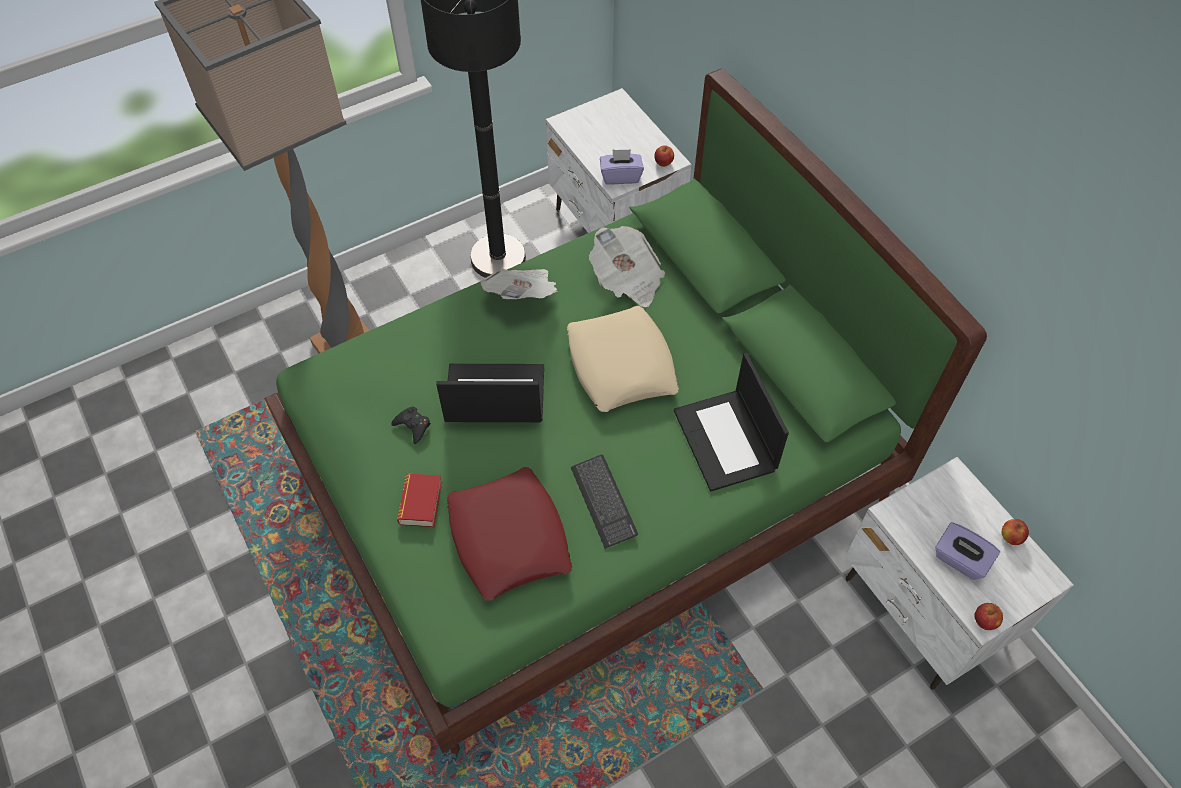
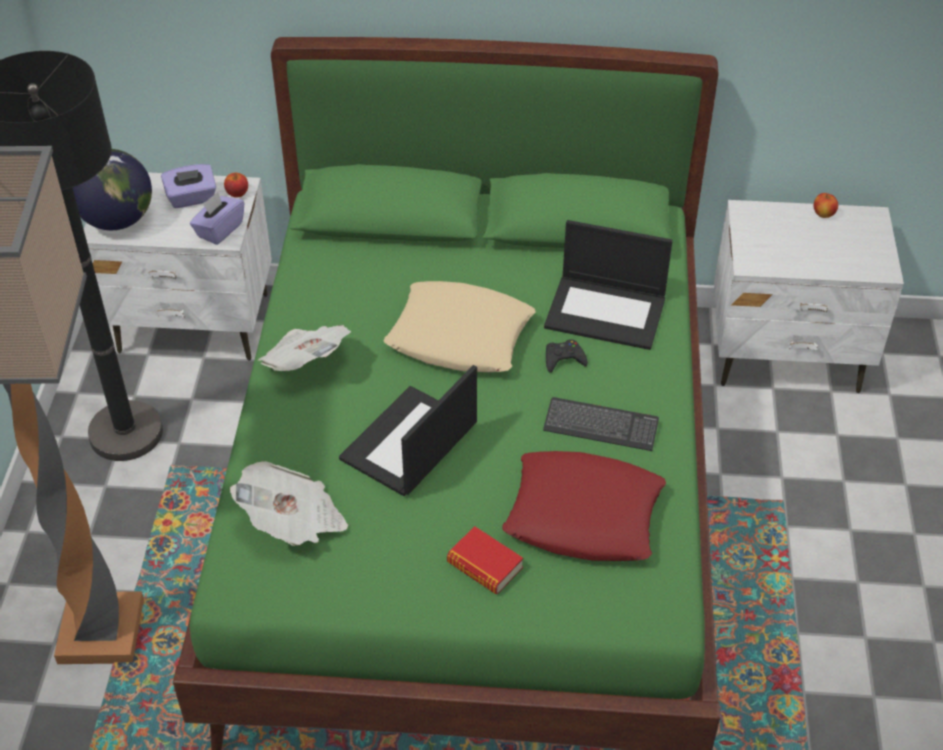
camera: 55 degrees left, 10 degrees down
(413, 426) = (386, 525): black game controller -> black game controller (563, 359)
(582, 123) = (118, 220): none -> globe
(627, 280) = (365, 281): newspaper -> newspaper (293, 522)
(960, 560) = (822, 252): purple tissue box -> purple tissue box (192, 198)
(984, 621) = (884, 270): apple -> none

